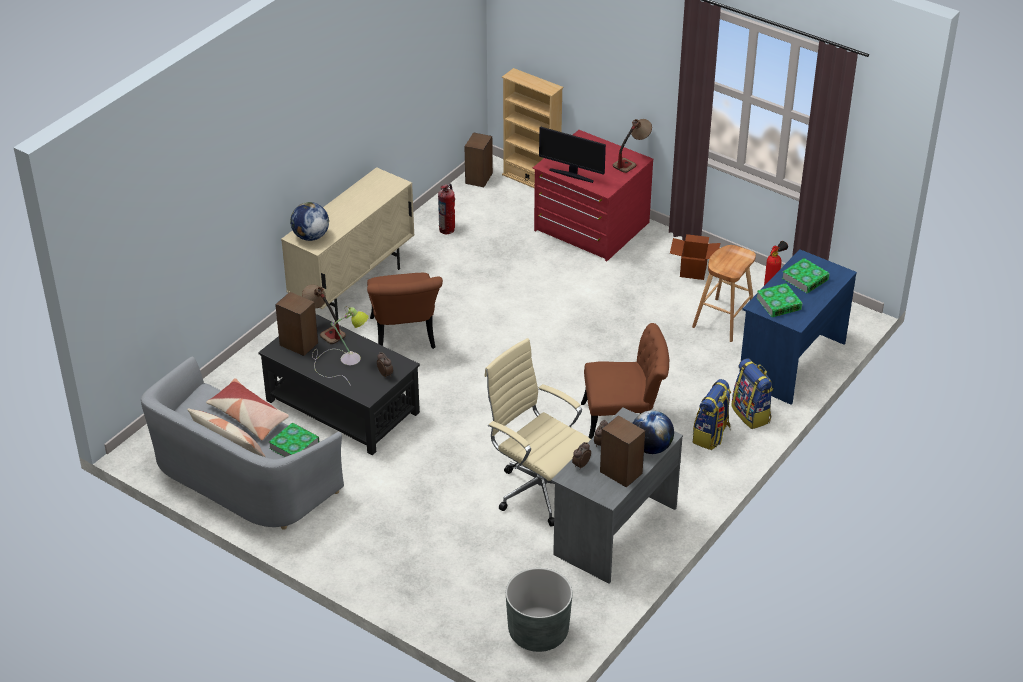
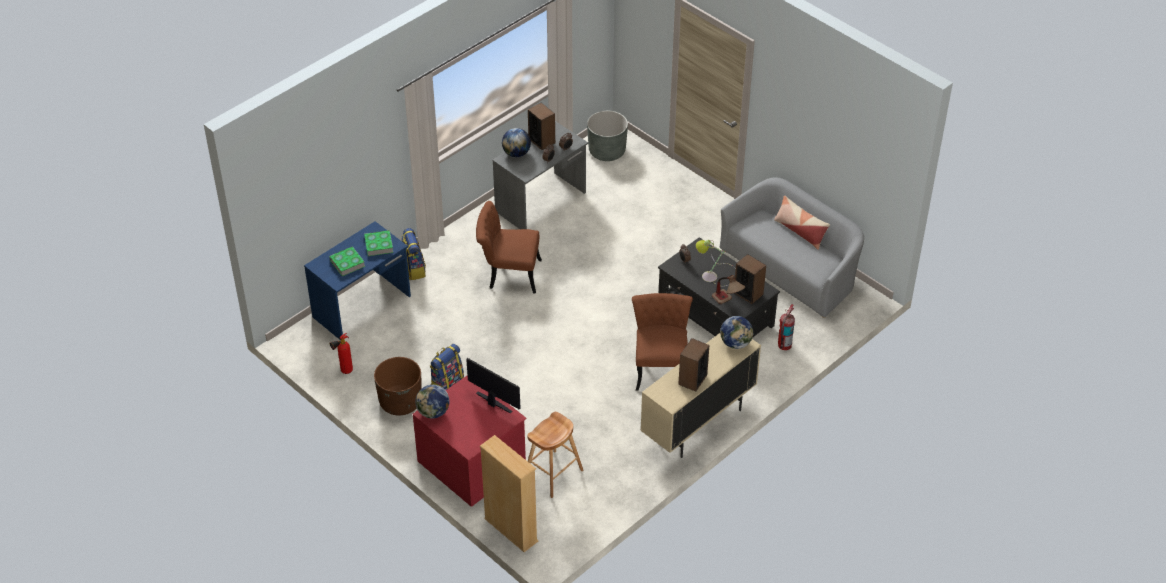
camera: 170 degrees left, 5 degrees up
(249, 416) = (786, 252): pillow -> none
(294, 446) = (753, 226): book -> none
(447, 229) = (605, 478): fire extinguisher -> fire extinguisher (784, 345)
(479, 178) = (562, 540): speaker -> speaker (692, 379)
(537, 490) = (585, 234): beige office chair -> none
(631, 161) = (433, 412): table lamp -> globe
(693, 270) = (400, 402): cardboard box -> brown planter
(711, 436) = (449, 257): backpack -> backpack (447, 384)
(723, 320) = (397, 350): brown stool -> brown stool (553, 474)

